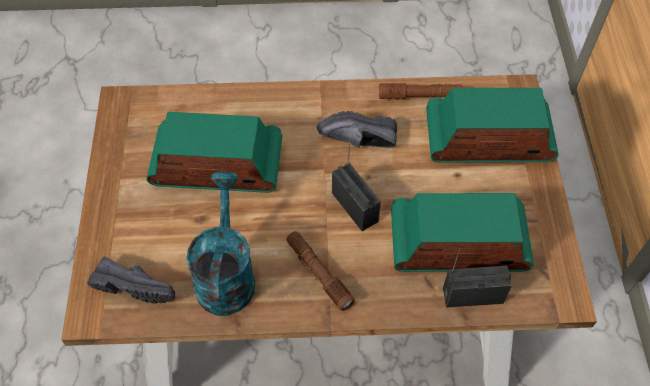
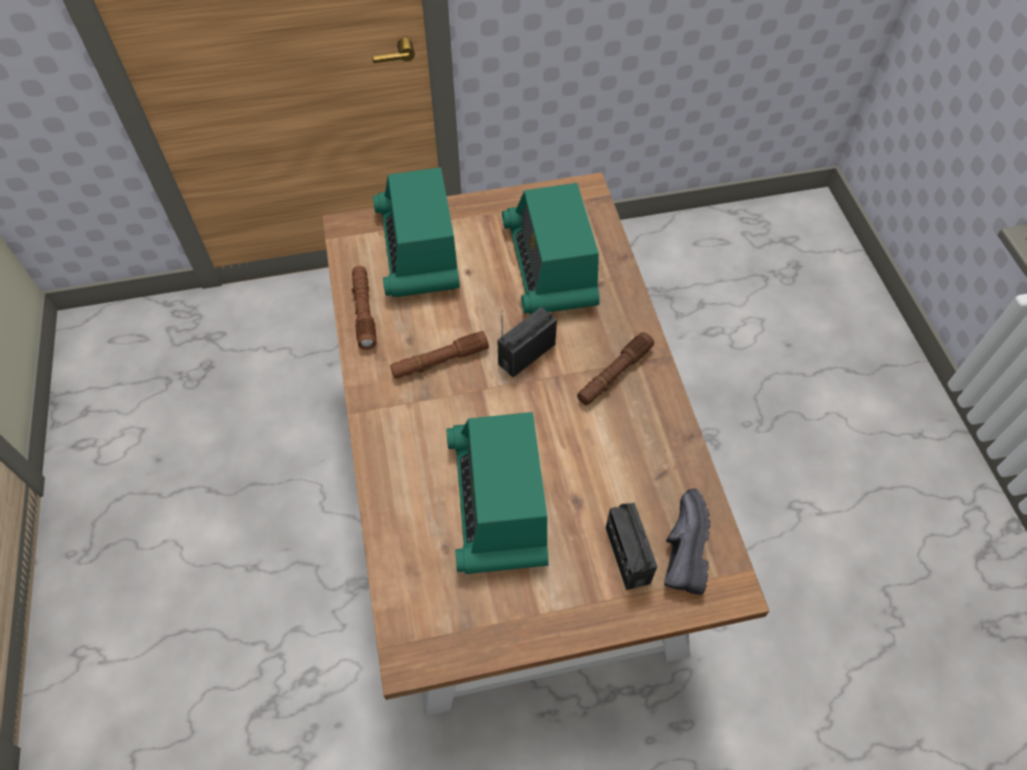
camera: 100 degrees left, 0 degrees up
(225, 273) = (638, 460): turquoise watering can -> none
(359, 142) = (439, 361): black shoe -> brown flashlight
(472, 295) = (602, 252): radio -> radio (627, 555)

